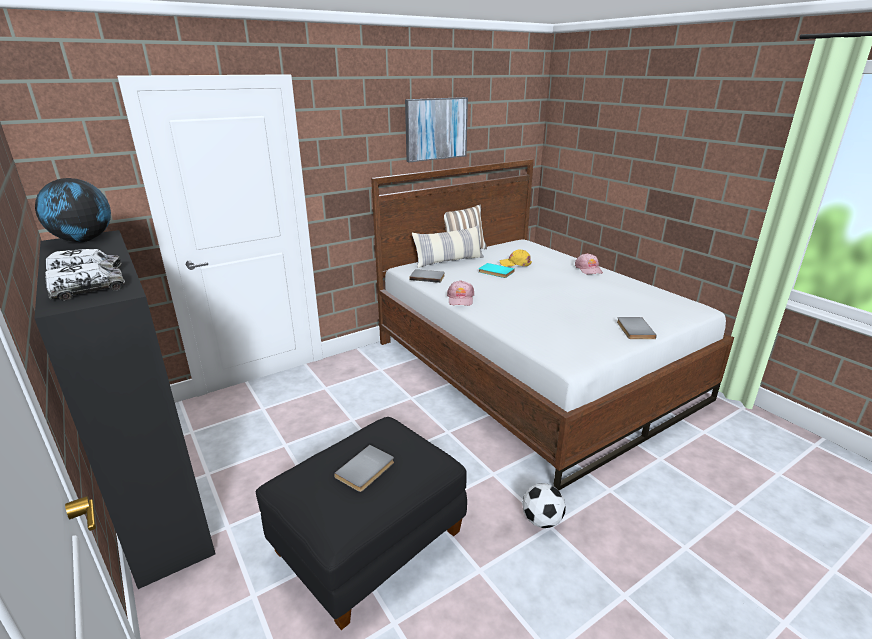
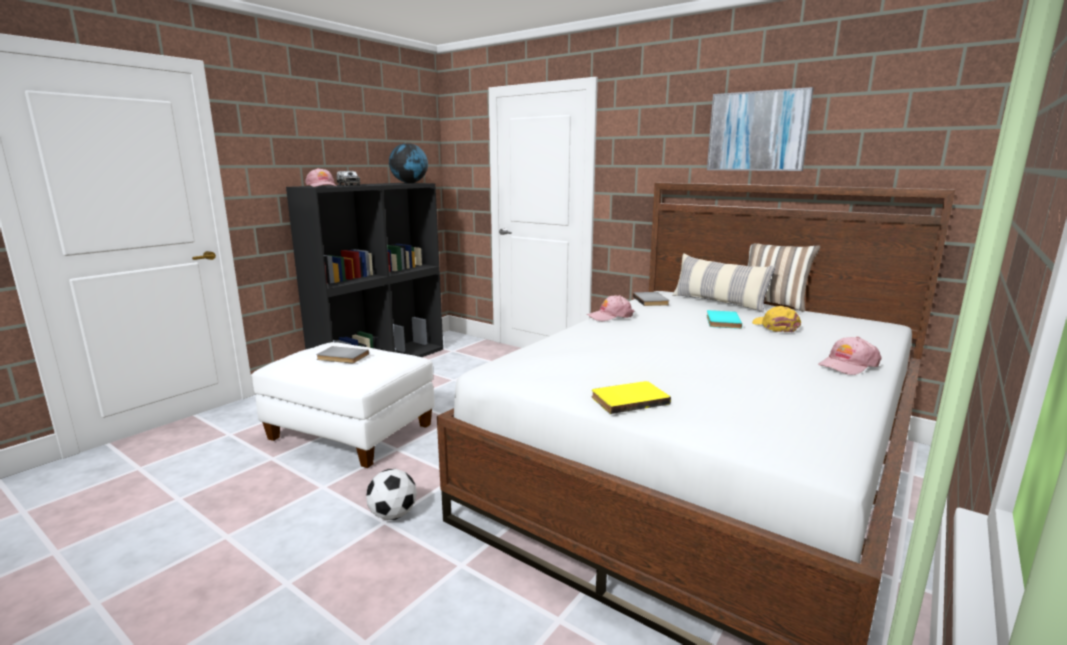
camera: 70 degrees right, 10 degrees down
(88, 291) = (322, 186): toy truck -> pink cap
(369, 543) = (350, 433): black ottoman -> white ottoman
(633, 329) = (628, 399): grey book -> yellow book

